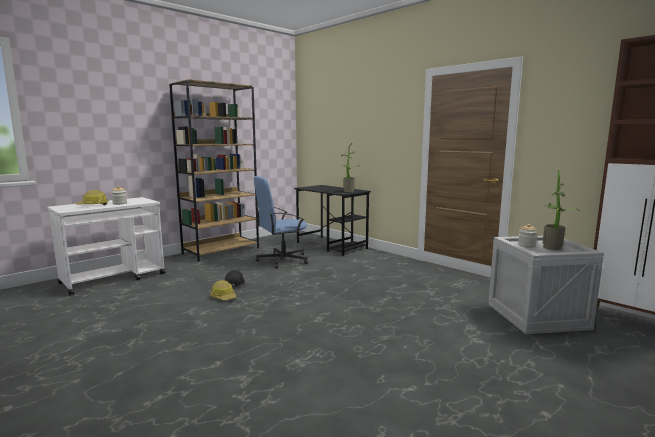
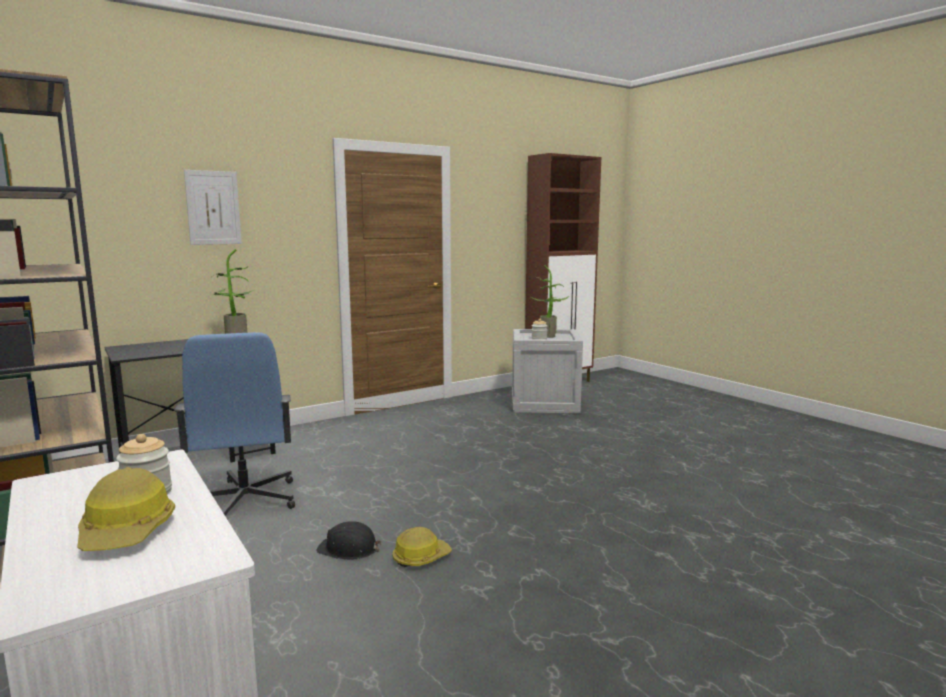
camera: 80 degrees left, 0 degrees up
(363, 120) = (213, 207): none -> picture

